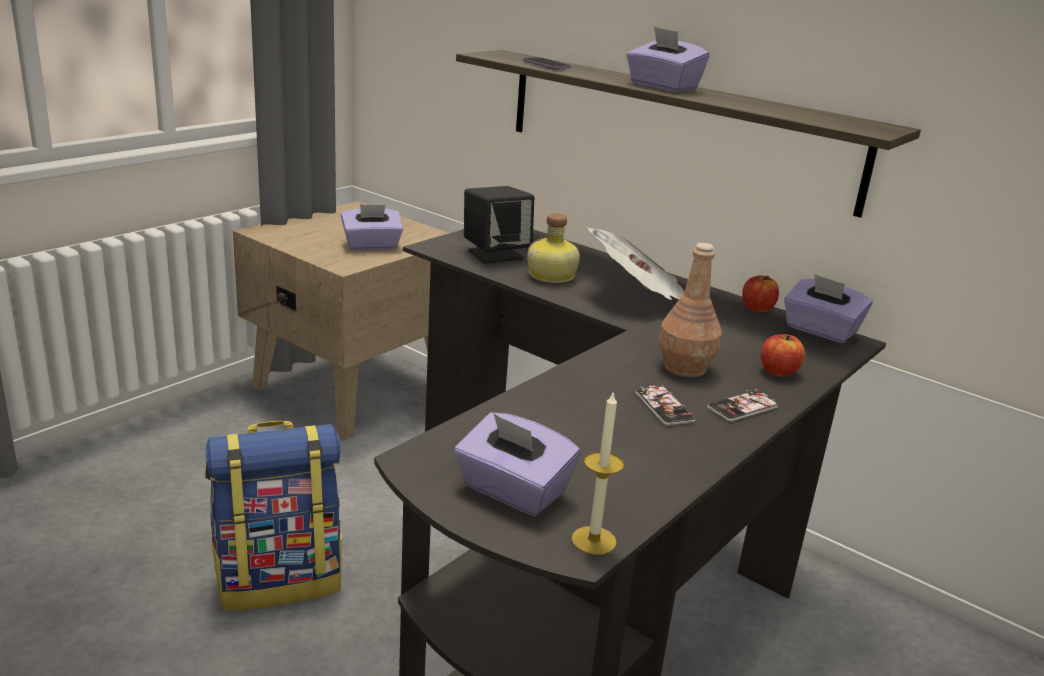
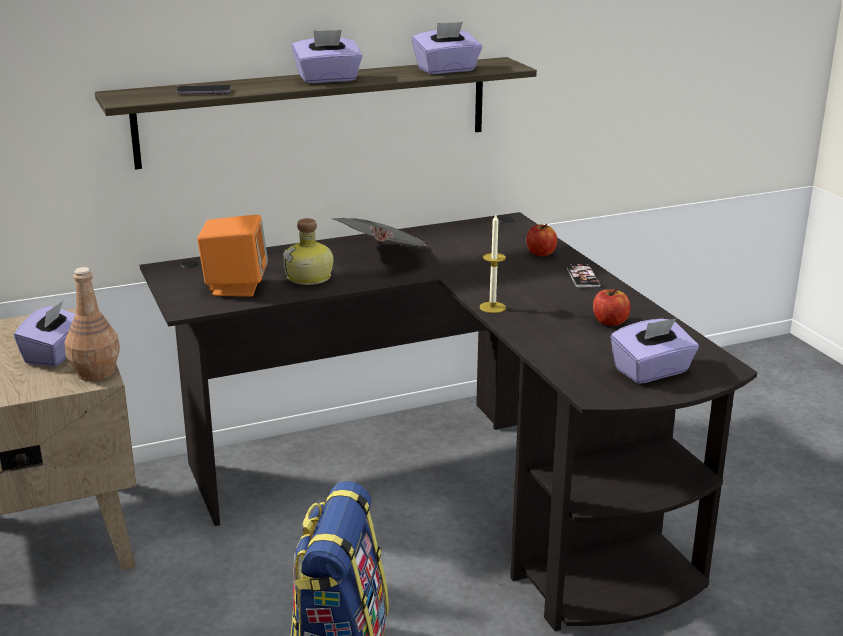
camera: 60 degrees left, 0 degrees up
(495, 254) = (235, 287): black speaker -> orange speaker
(593, 540) = (717, 361): candle -> candle (492, 307)
(664, 407) = (568, 299): phone -> none
(685, 367) = (515, 277): brown bottle -> brown bottle (95, 372)
(757, 308) = (437, 229): apple -> apple (610, 322)
(820, 330) = (490, 222): purple tissue box -> purple tissue box (447, 70)

